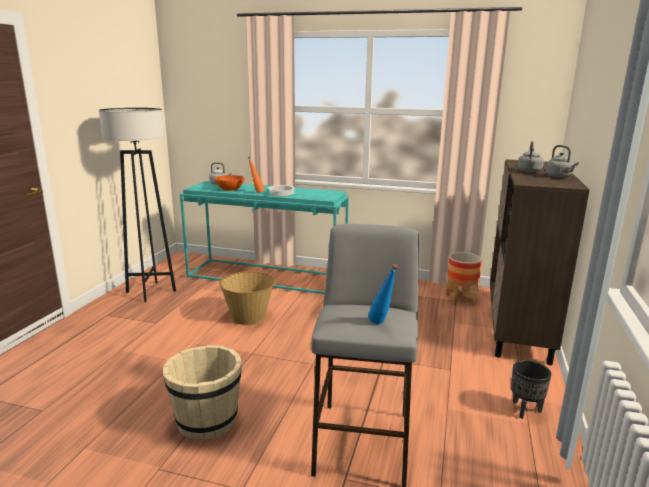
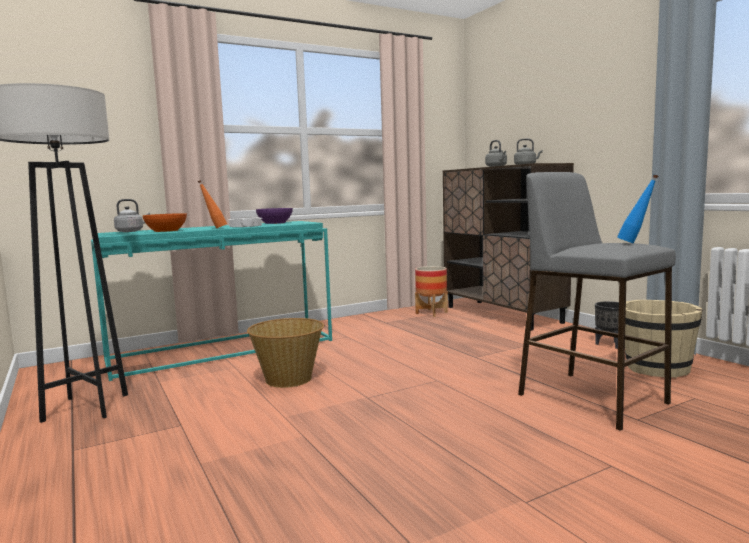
camera: 45 degrees left, 10 degrees down
(207, 420) = (464, 451): beige bucket -> beige bucket (656, 368)
(314, 192) = (274, 223): none -> purple bowl

